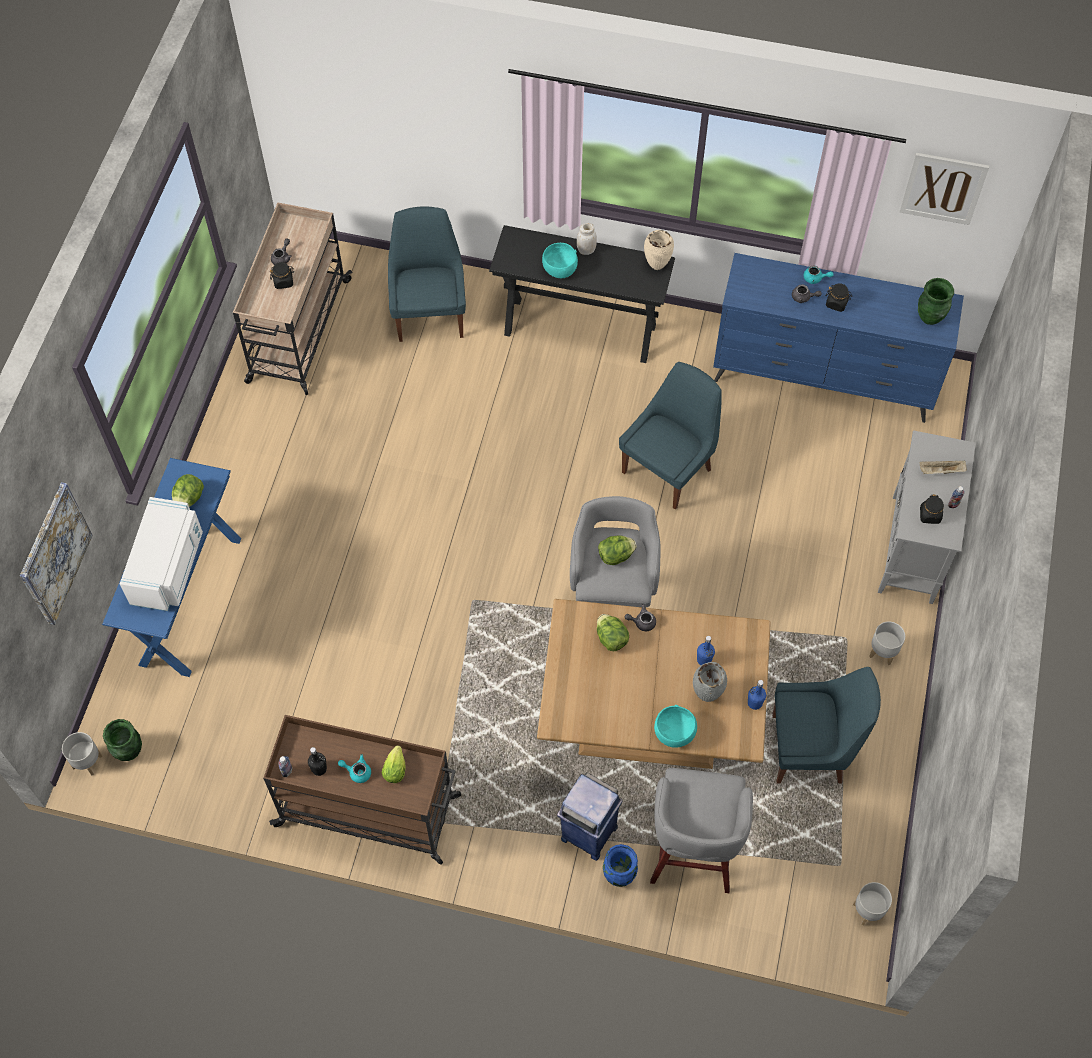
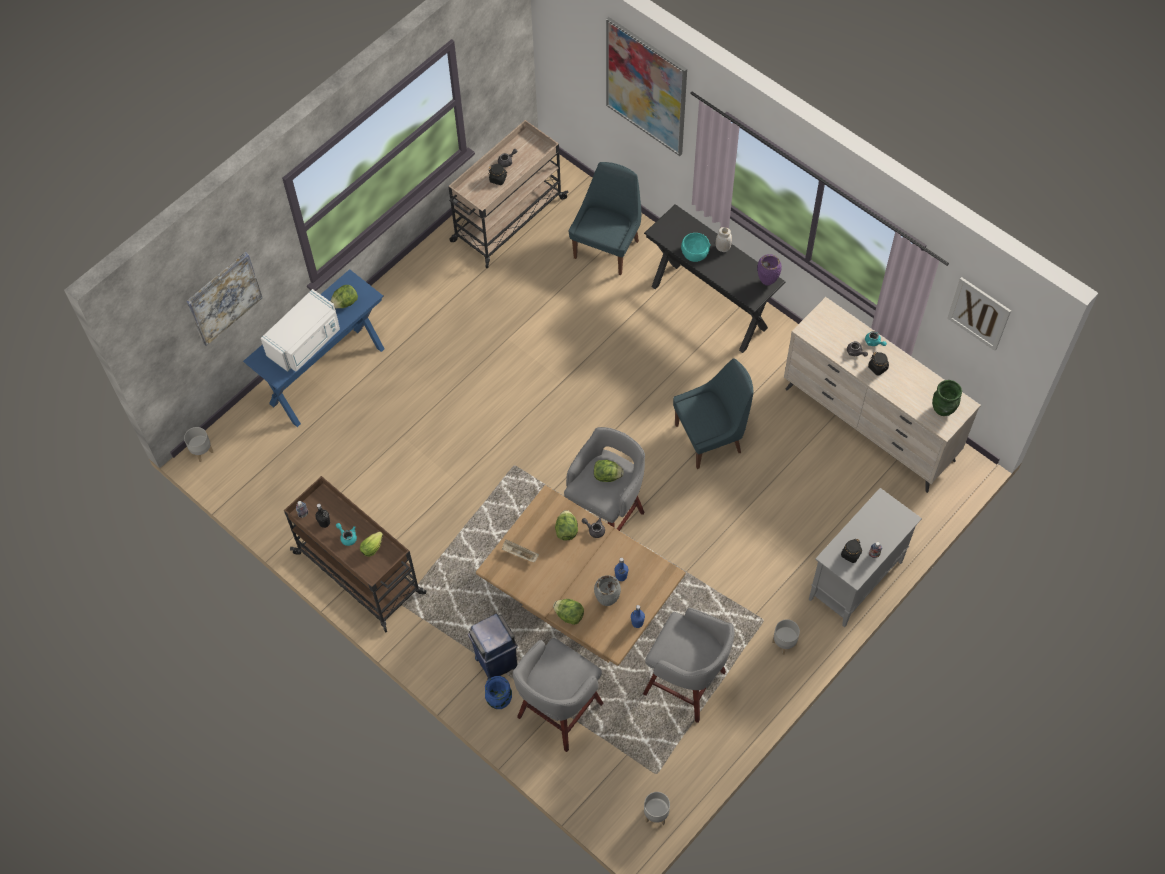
camera: 30 degrees right, 0 degrees up
(129, 751) = (231, 458): green vase -> none
(431, 94) = (646, 87): none -> picture
(657, 266) = (767, 282): beige vase -> purple vase
(675, 733) = (569, 615): turquoise bowl -> lettuce
(810, 749) = (687, 684): blue chair -> grey stool
(823, 380) = (869, 425): blue dresser -> beige dresser
(940, 471) = (880, 526): beige tray -> beige tray (519, 554)

